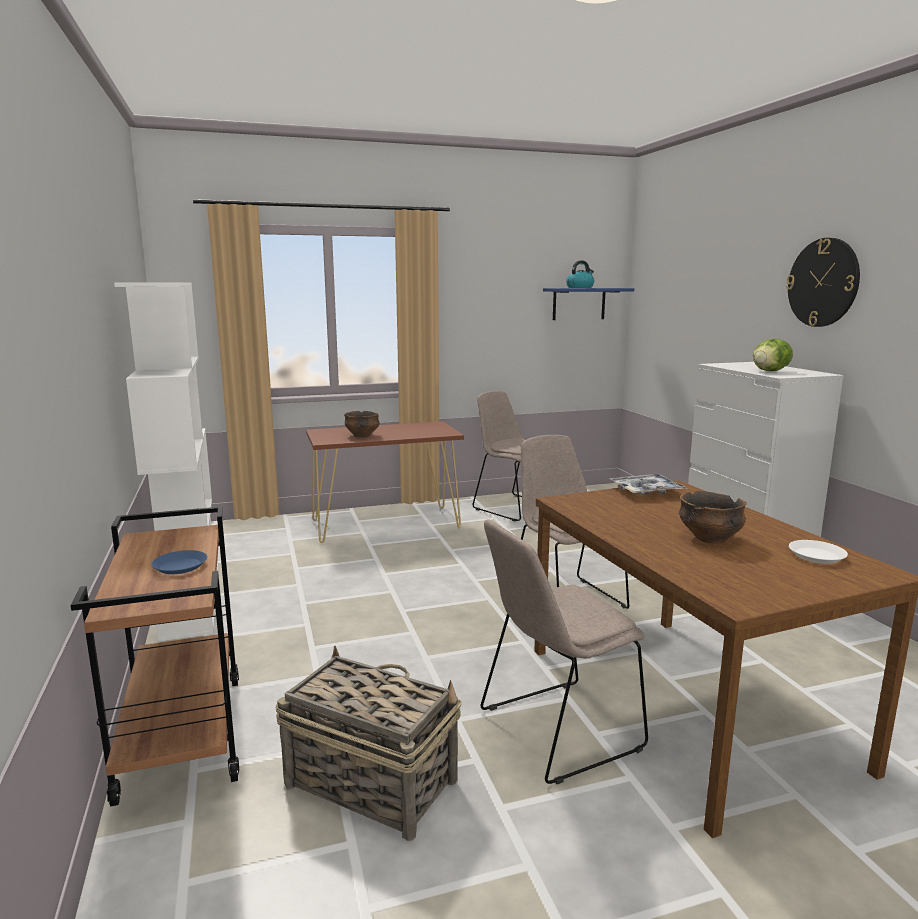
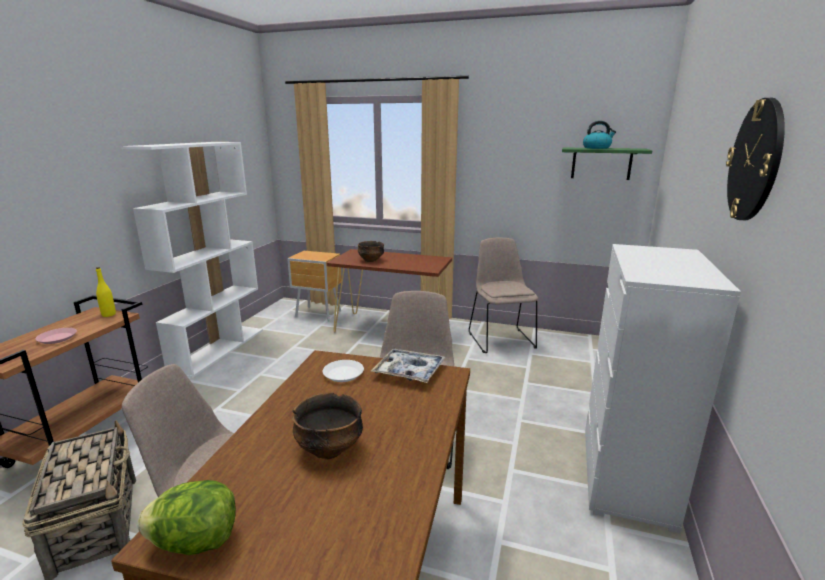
camera: 35 degrees right, 5 degrees up
(179, 534) = (109, 315): none -> yellow bottle
(180, 566) = (57, 338): blue plate -> pink plate
(266, 530) = (319, 314): none -> brown nightstand
(579, 303) = (601, 163): blue shelf -> green shelf
(769, 371) = (653, 268): lettuce -> lettuce (196, 542)
(816, 556) = (366, 522): white plate -> white plate (343, 374)

